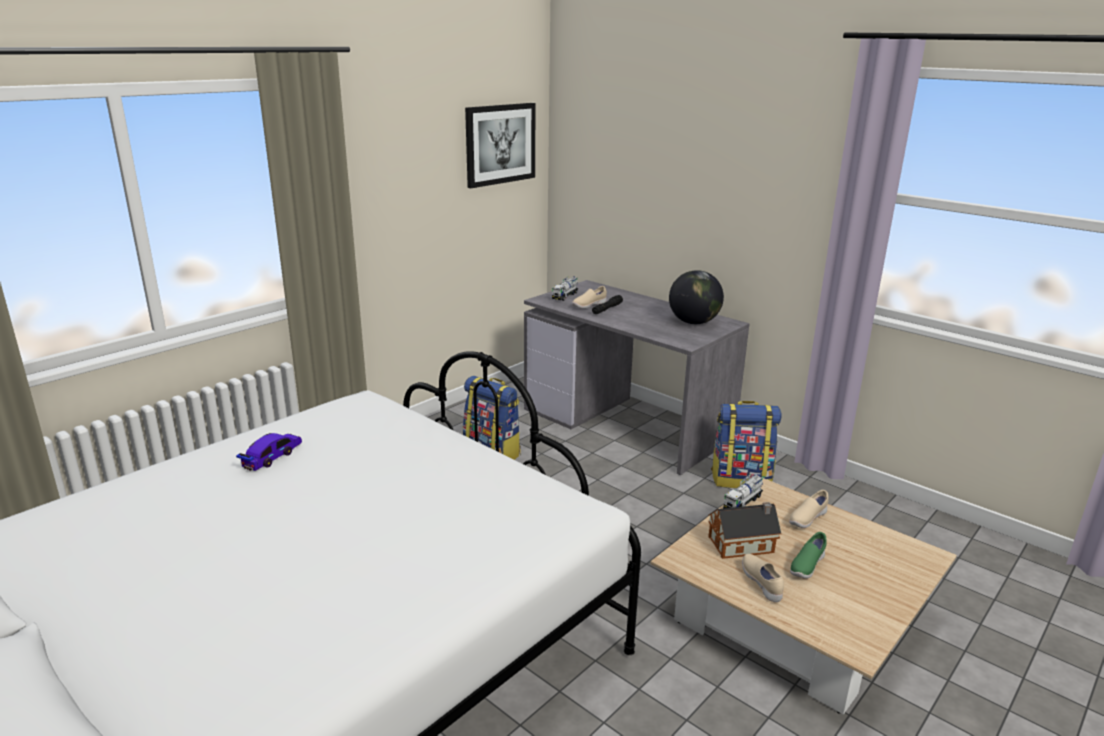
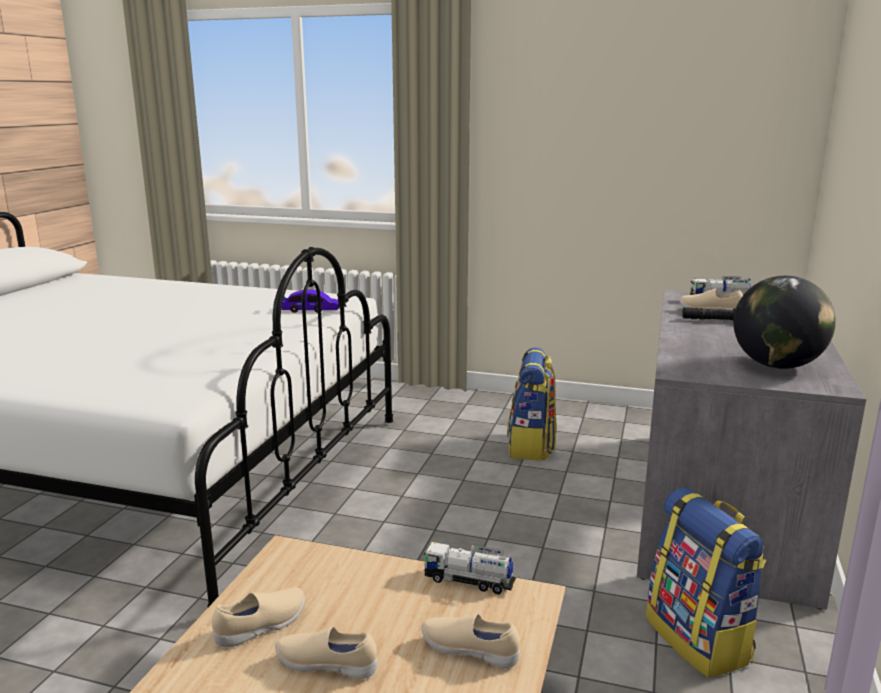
camera: 65 degrees right, 5 degrees down
(272, 457) = (219, 298): toy car -> toy car (310, 310)
(500, 144) = (726, 90): picture -> none
(743, 544) = (352, 598): toy house -> none
(806, 566) = (327, 665): green shoe -> beige shoe

